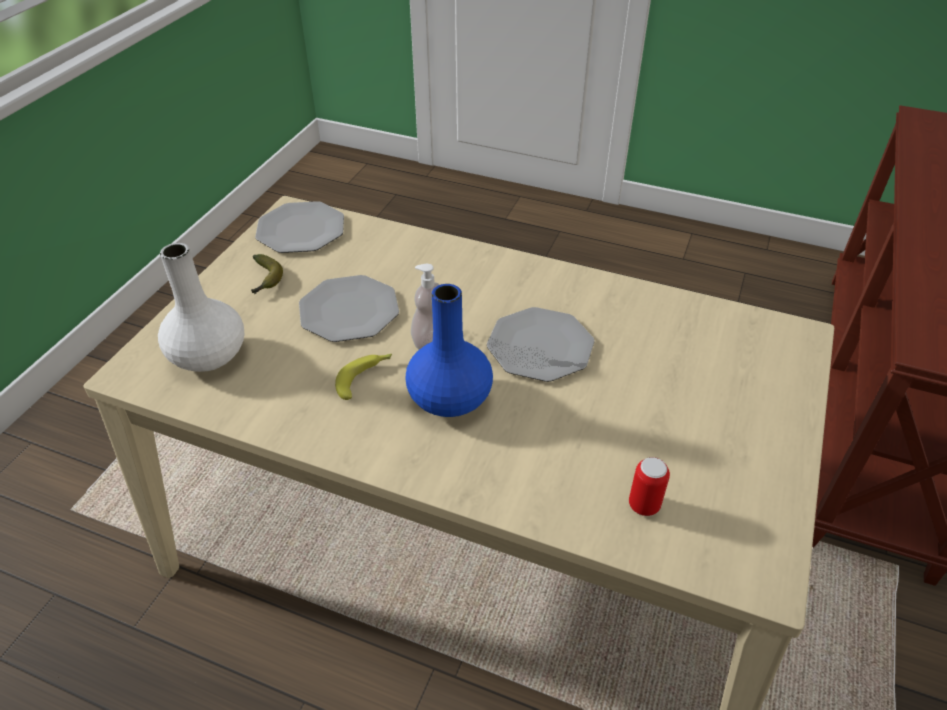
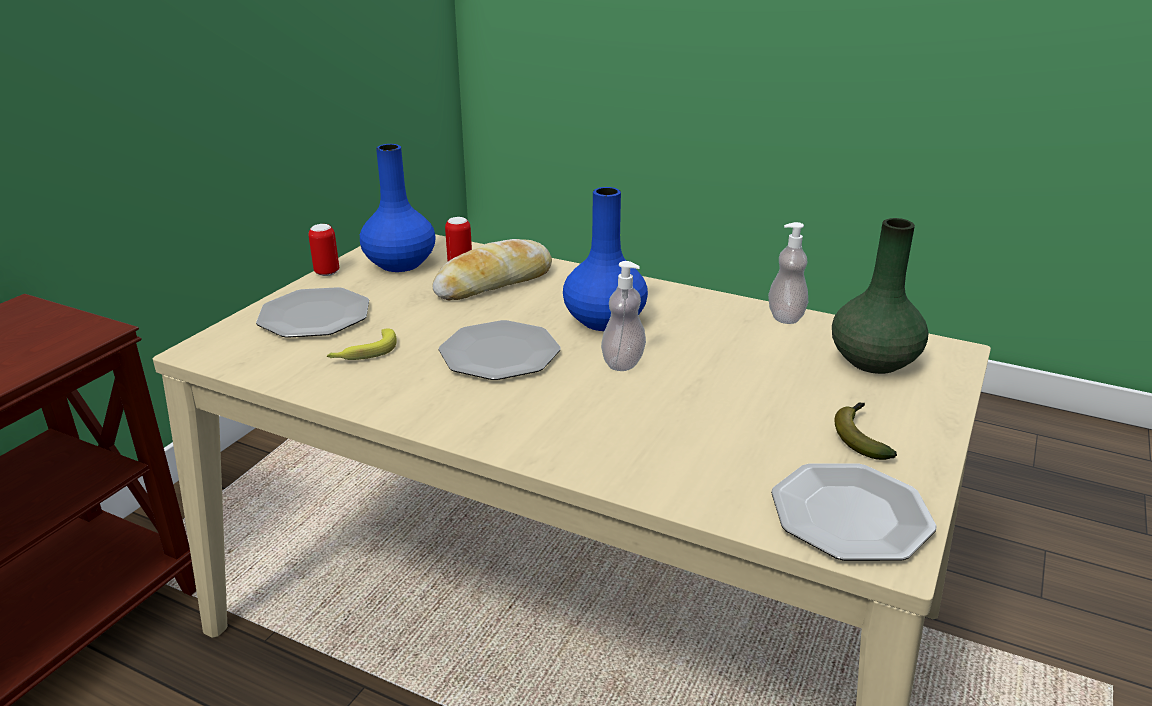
camera: 175 degrees left, 15 degrees down
(209, 355) = (873, 362): white vase -> green vase
(260, 418) = (785, 317): none -> soap dispenser
(349, 311) = (727, 395): plate -> plate (315, 316)
(365, 378) = (692, 338): banana -> banana (363, 353)
(585, 464) = (494, 282): none -> bread
(720, 502) = (401, 264): none -> blue vase
(797, 474) = (327, 272): none -> can

